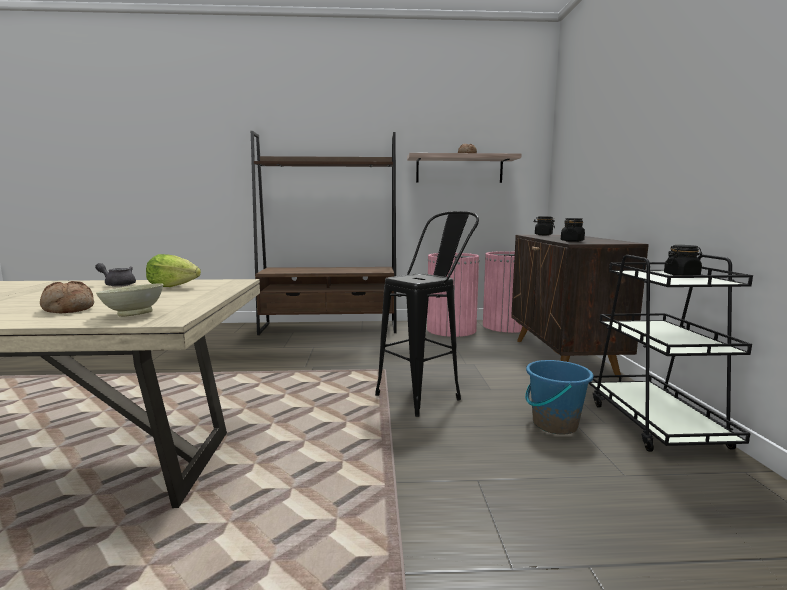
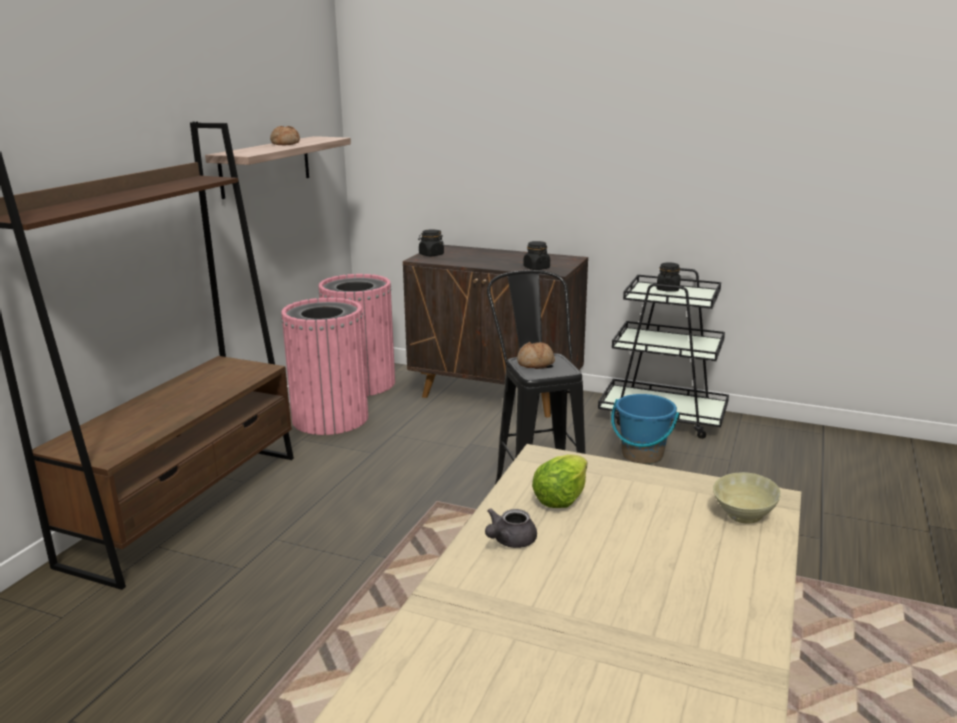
camera: 65 degrees left, 10 degrees up
(67, 309) = (700, 559): bread -> bread (535, 363)

